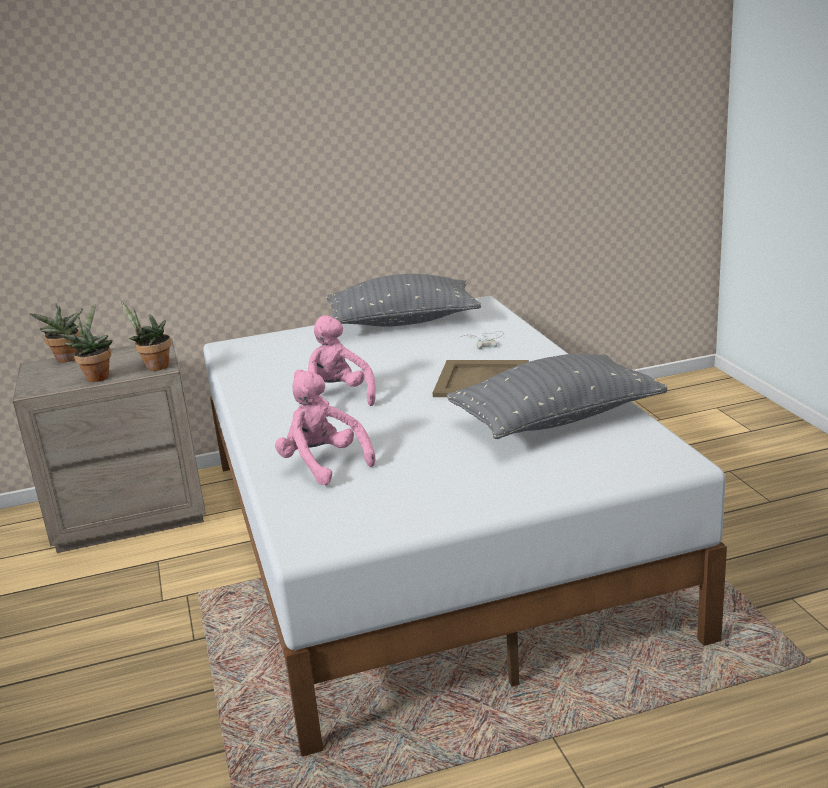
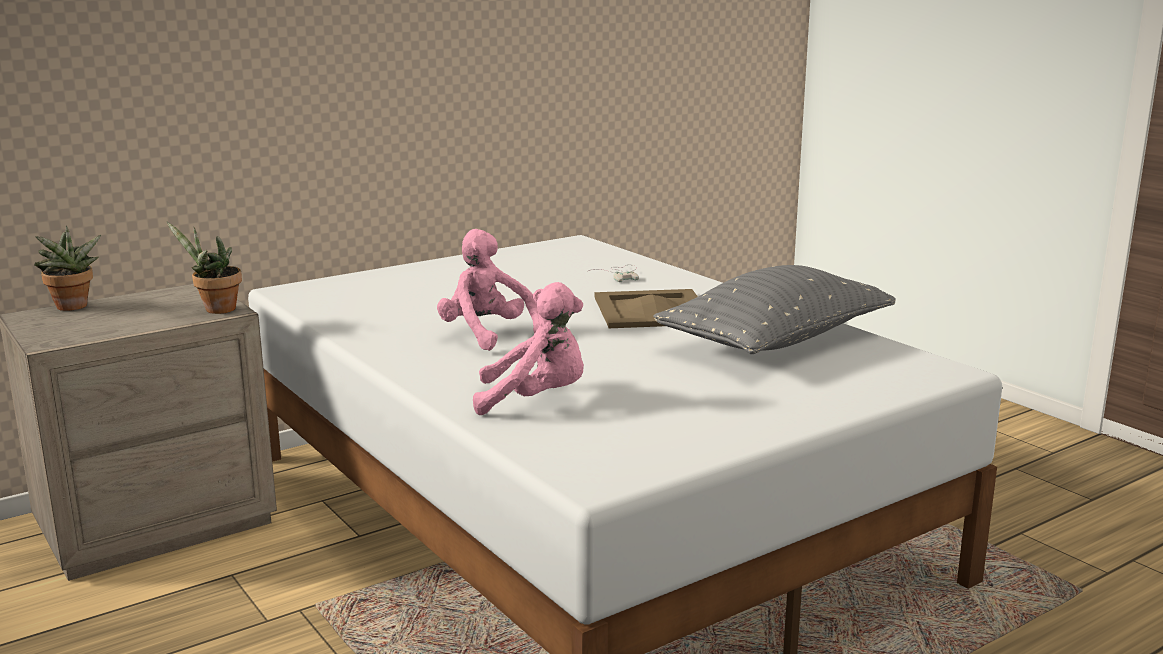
camera: 20 degrees left, 5 degrees down
(96, 376) = (137, 323): potted plant -> none
(323, 464) = (536, 400): pink plush toy -> pink plush toy turned 150 degrees clockwise
(402, 322) = (500, 261): grey pillow -> none

